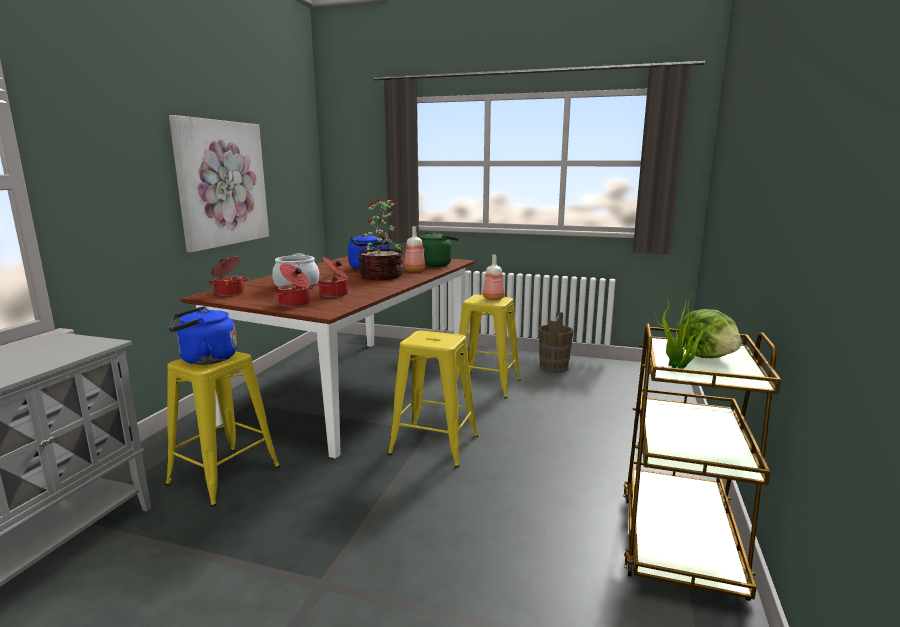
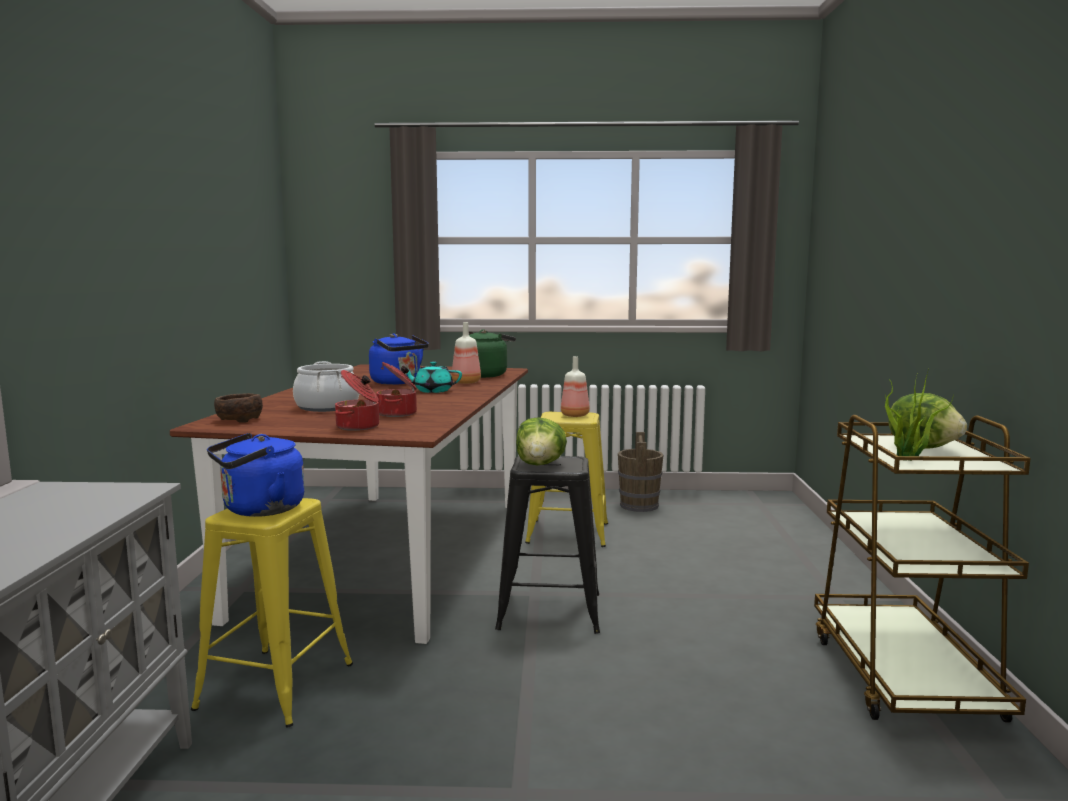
camera: 15 degrees left, 5 degrees down
(222, 183) = (189, 264): picture -> none
(229, 293) = (238, 419): cooking pot -> brown bowl
(382, 276) = (432, 391): potted plant -> turquoise teapot
(425, 339) = (540, 464): none -> lettuce
(434, 445) = (549, 611): yellow stool -> black stool

